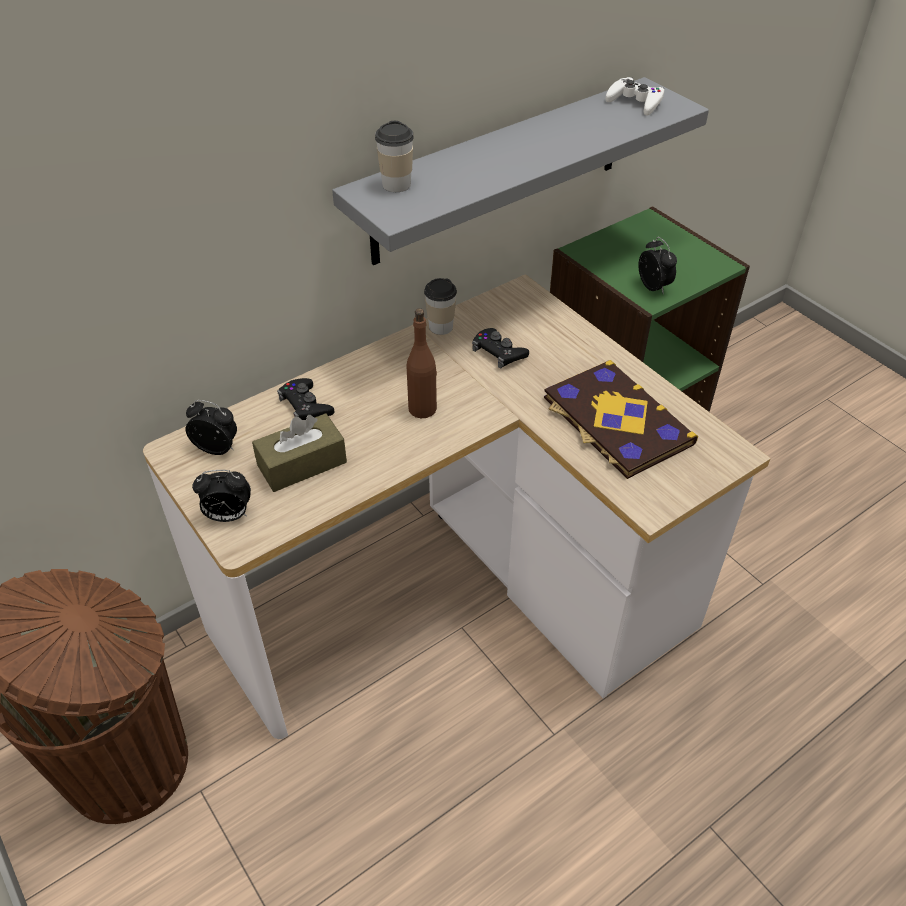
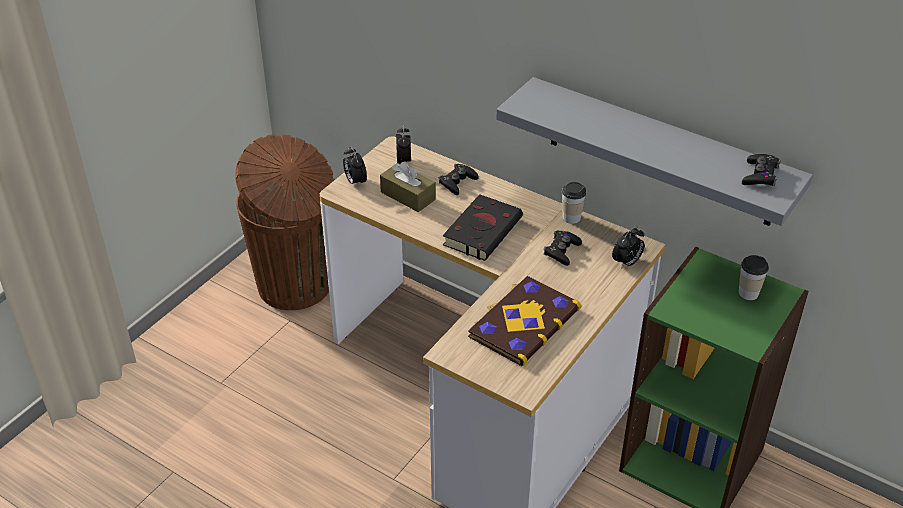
camera: 70 degrees right, 5 degrees down
(396, 185) = (554, 97): cup -> cup (748, 293)
(423, 408) = (483, 230): brown bottle -> black book
(635, 102) = (760, 175): white game controller -> black game controller
(654, 287) = (685, 310): alarm clock -> alarm clock (626, 263)

